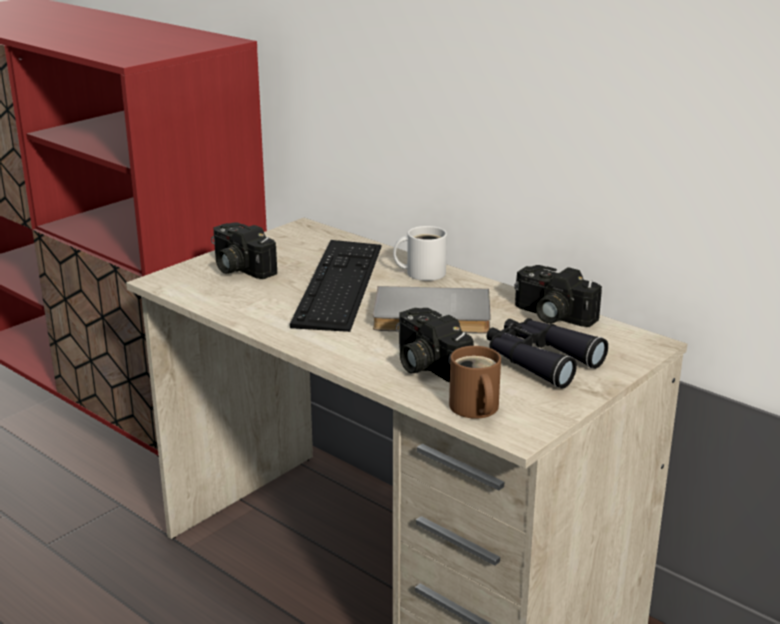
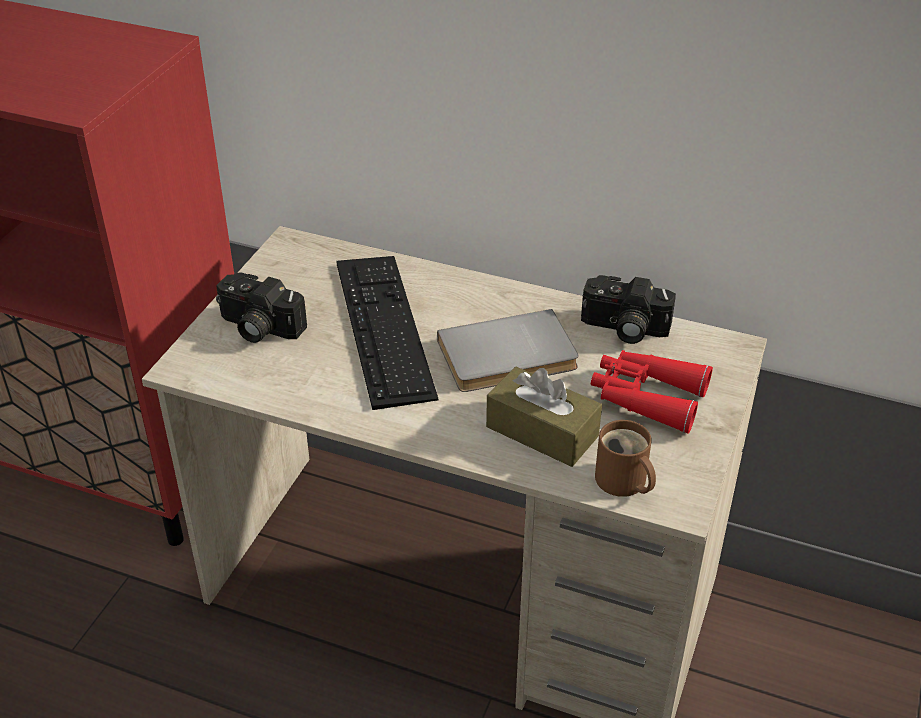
camera: 20 degrees left, 15 degrees up
(422, 272) = (460, 291): white mug -> none
(425, 365) = (542, 431): camera -> brown tissue box
(539, 360) = (646, 397): black binoculars -> red binoculars

